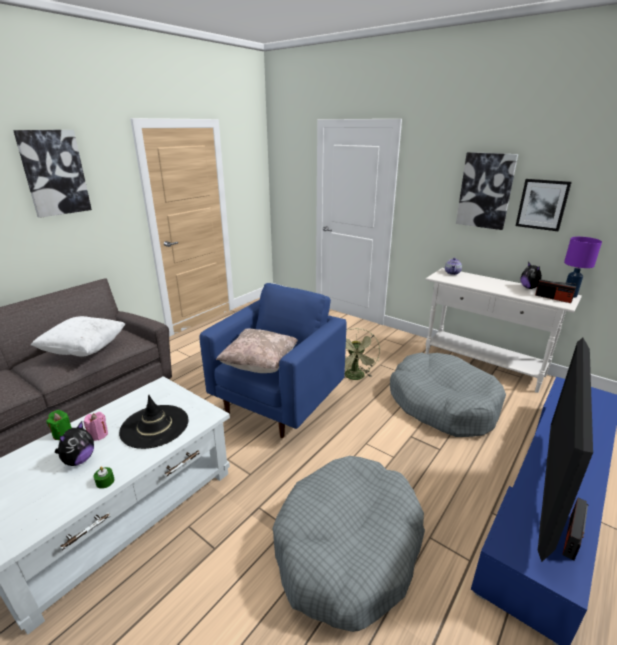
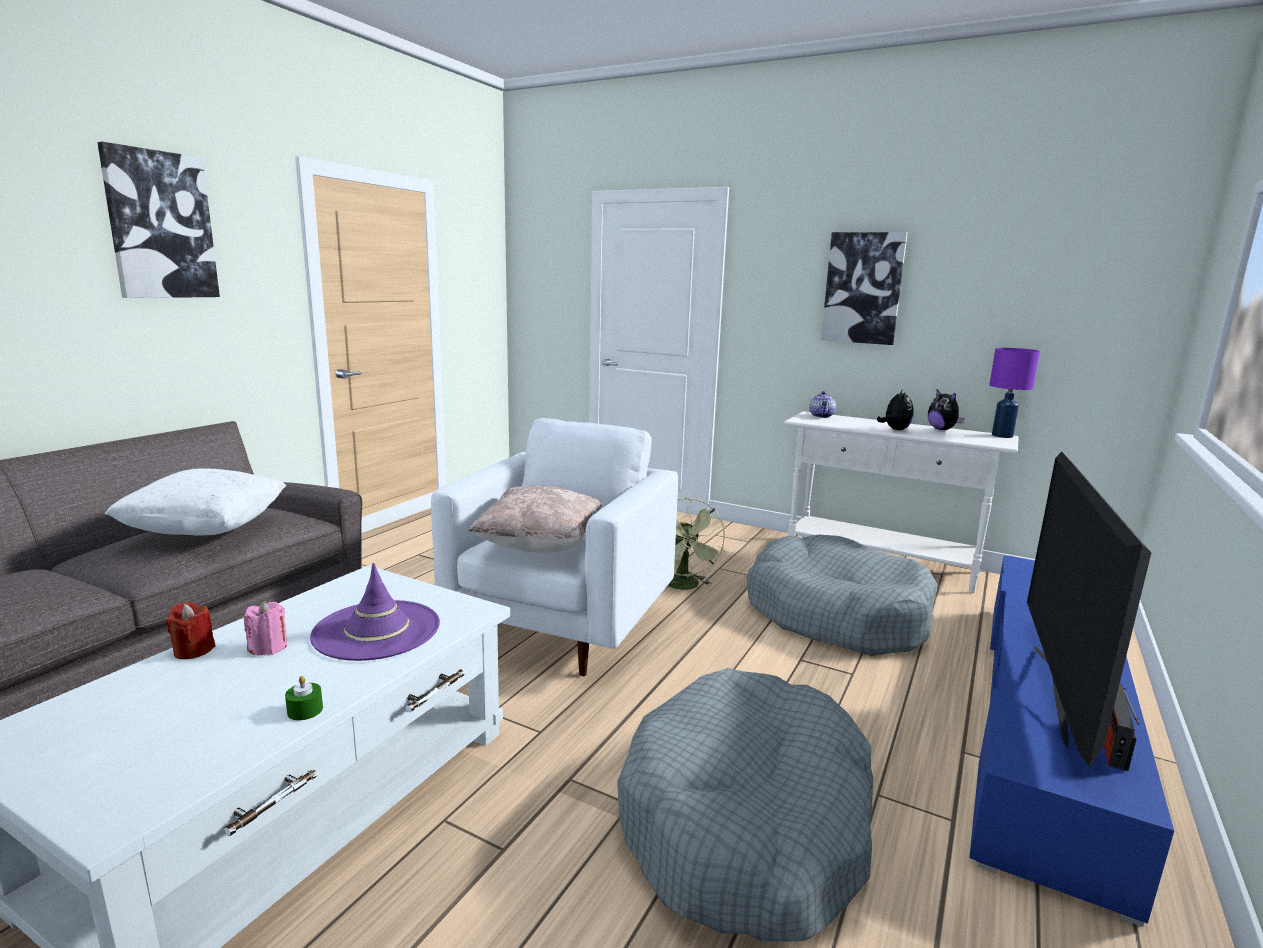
camera: 10 degrees left, 10 degrees down
(62, 434) = (193, 650): green candle -> red candle
(79, 460) = (240, 684): plush toy -> plush toy (895, 430)
(155, 426) = (377, 630): black hat -> purple hat
(278, 403) = (562, 627): blue armchair -> white armchair
(542, 204) = (948, 304): picture -> none
(553, 298) = (981, 439): radio -> none

